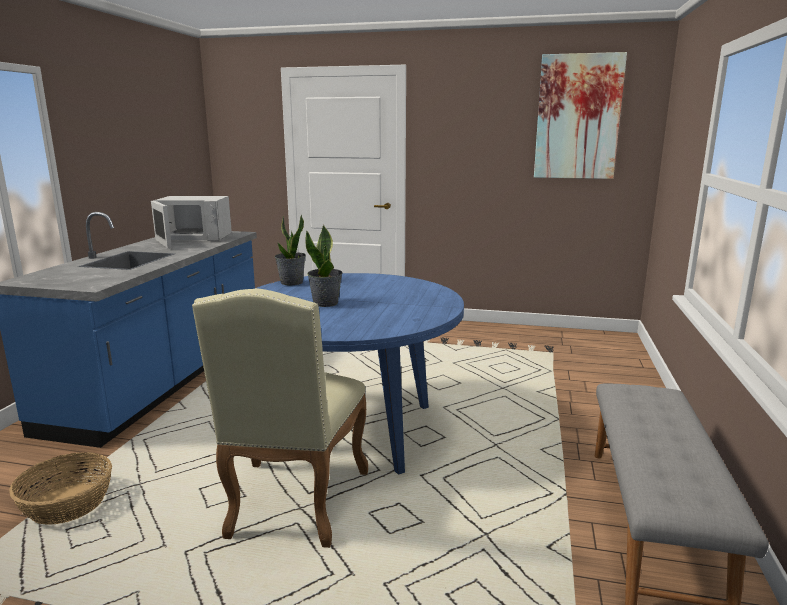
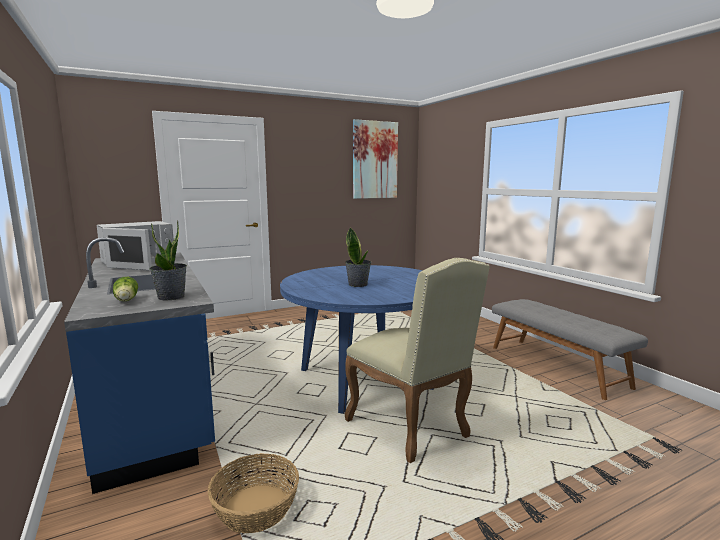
camera: 40 degrees left, 5 degrees down
(65, 275) = (126, 300): none -> lettuce
(291, 282) = (295, 279): potted plant -> potted plant (171, 297)

